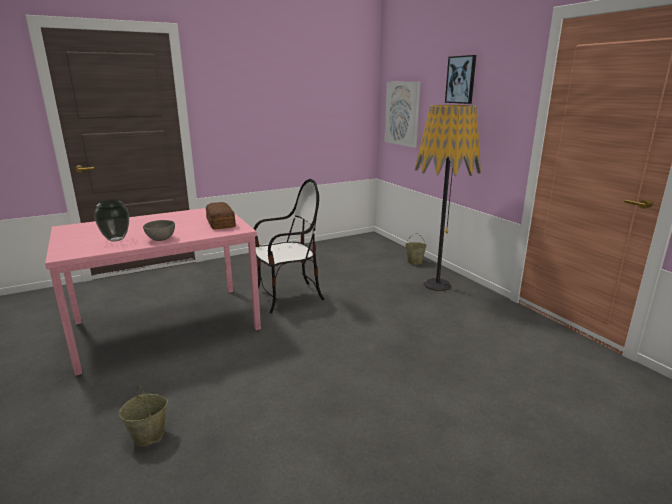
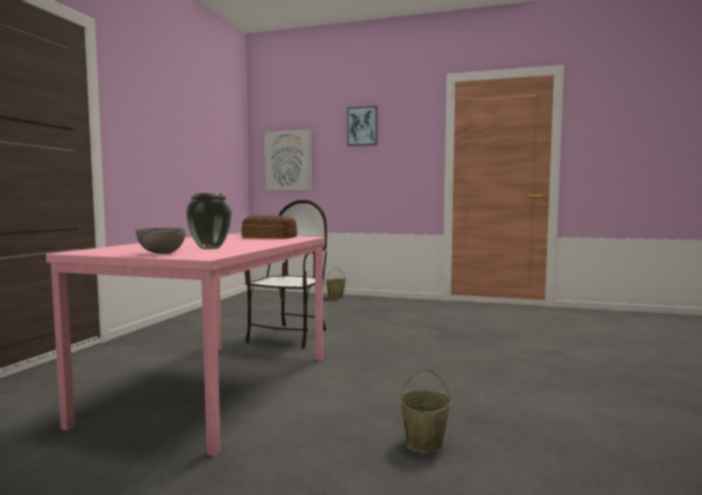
camera: 45 degrees left, 15 degrees down
(160, 239) = (261, 244): grey bowl -> grey bowl (161, 253)
(437, 285) = (384, 304): floor lamp -> none

